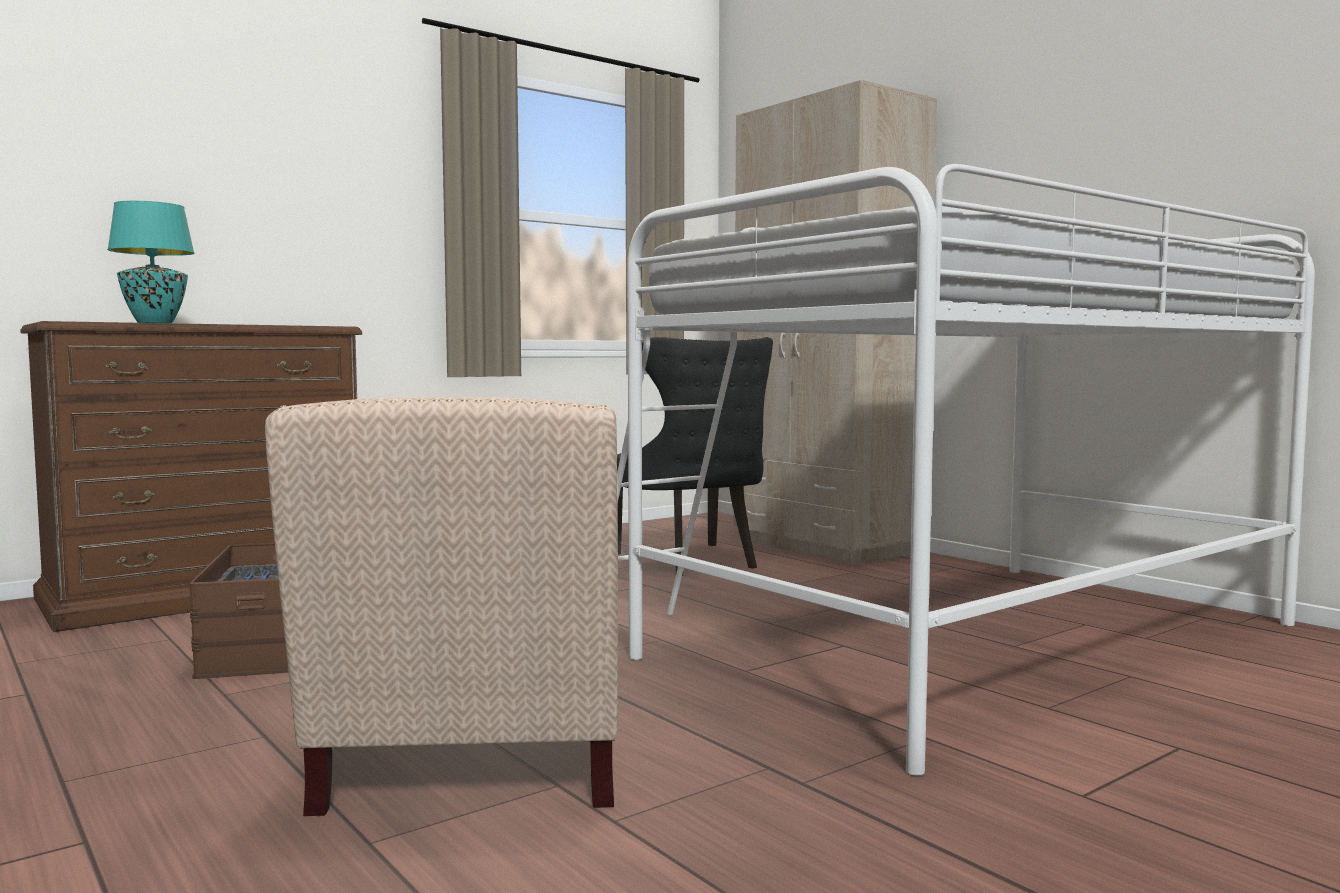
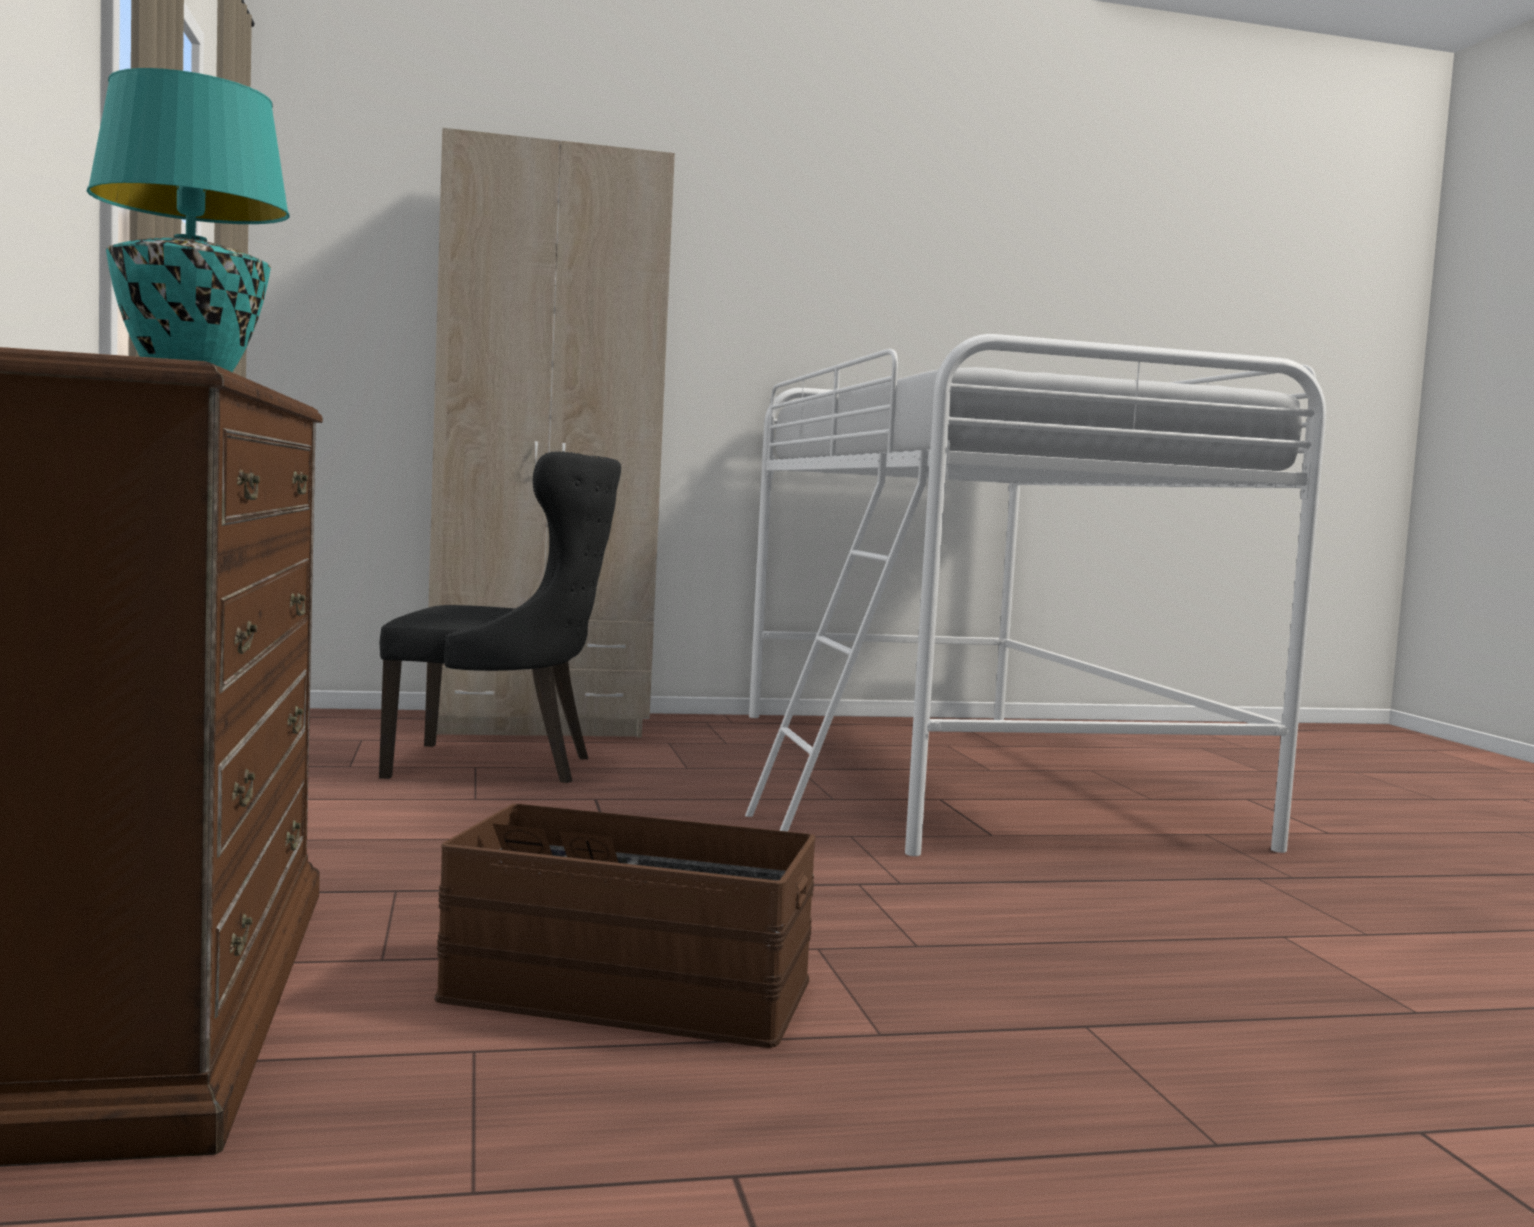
camera: 65 degrees left, 0 degrees up
(469, 770) = (1236, 957): beige armchair -> none

